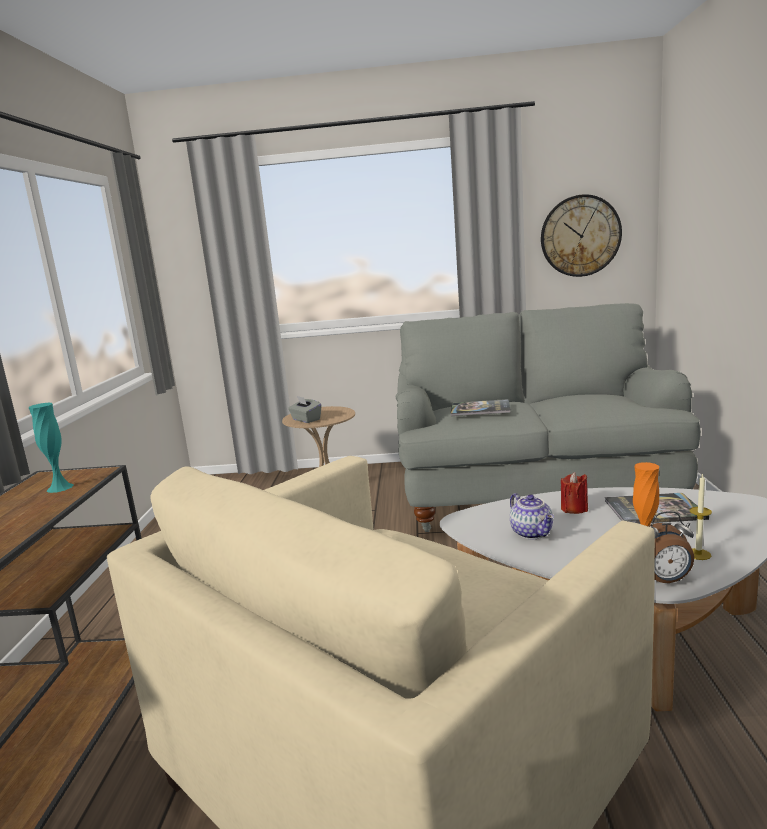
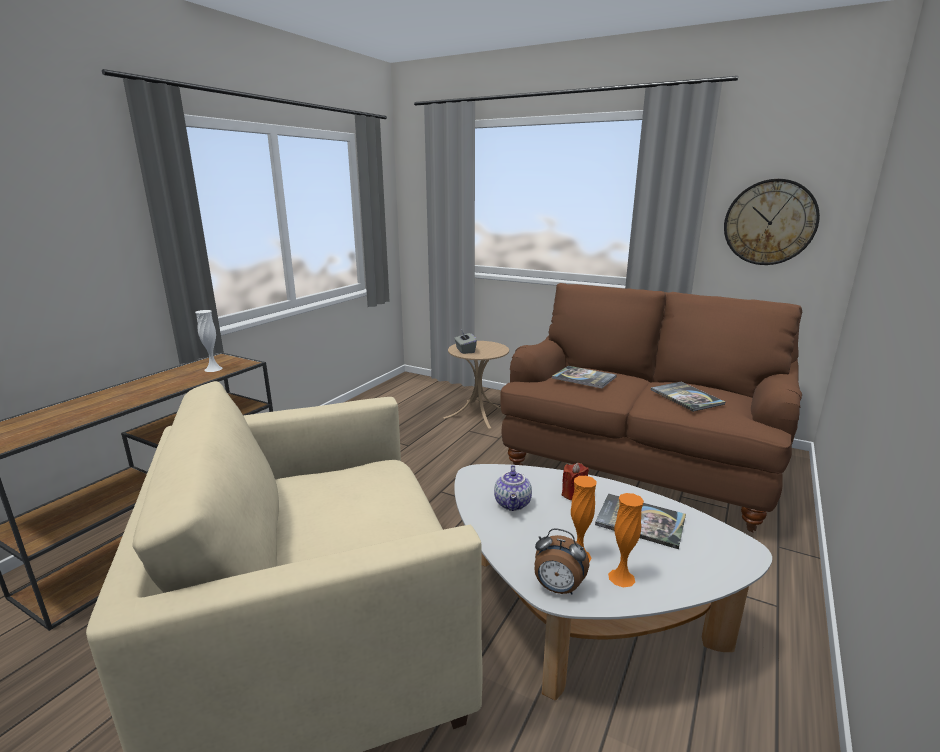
camera: 25 degrees right, 5 degrees up
(60, 487) = (213, 369): turquoise vase -> white vase
(533, 493) = (639, 464): grey sofa -> brown sofa
(587, 403) = (686, 397): none -> book
(698, 554) = (621, 577): candle -> orange vase

